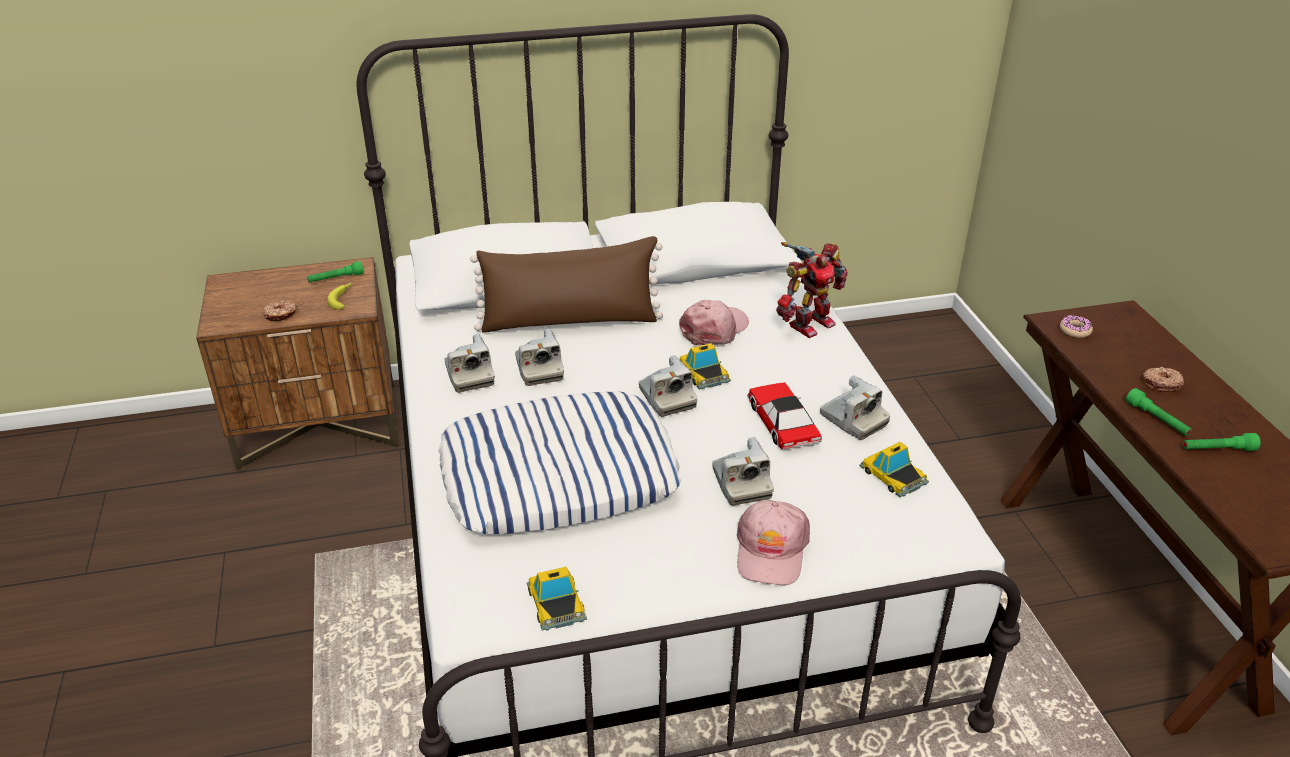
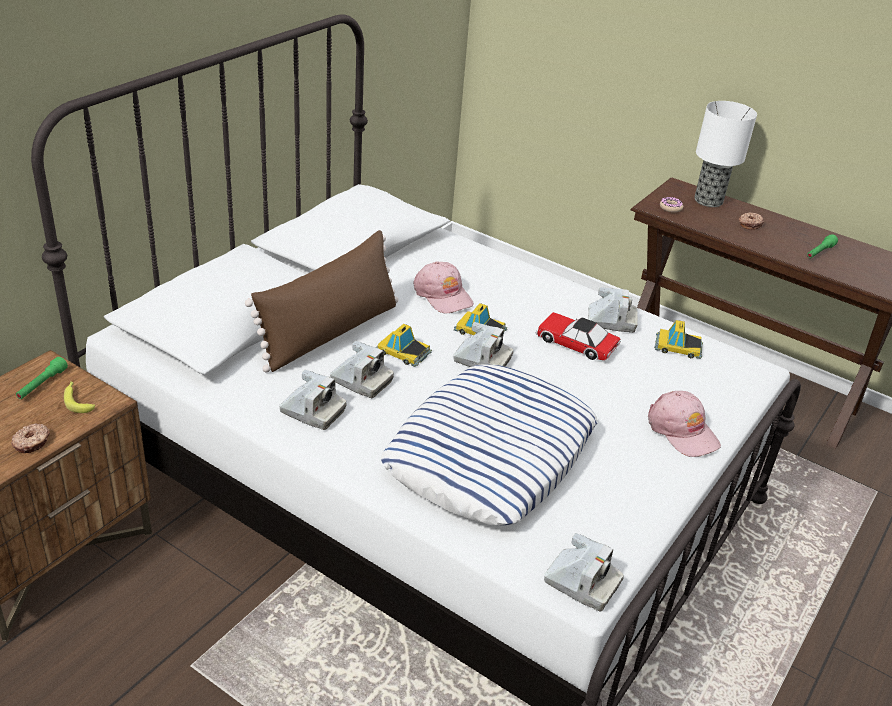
camera: 45 degrees left, 0 degrees up
(556, 603) = (615, 542): toy car -> toy car (403, 352)
(714, 329) = (443, 295): pink cap -> pink cap turned 150 degrees clockwise
(741, 484) = (608, 396): camera -> camera (581, 583)
(809, 323) = (497, 265): toy robot -> none
(1145, 340) = (709, 201): none -> table lamp
(1157, 420) = (775, 247): green flashlight -> none

